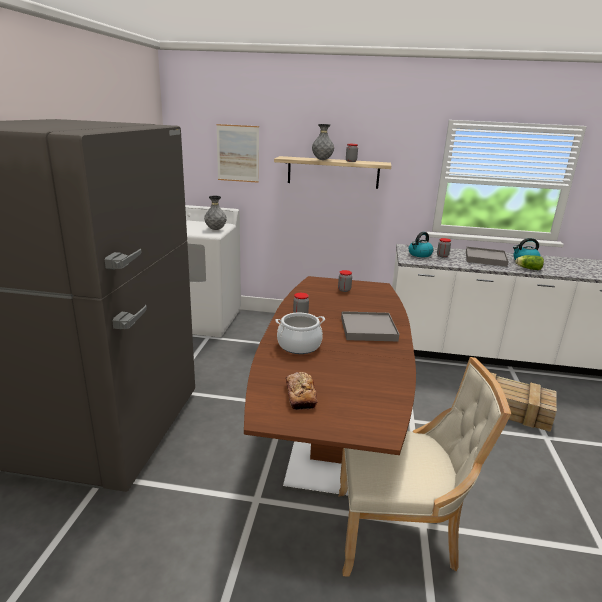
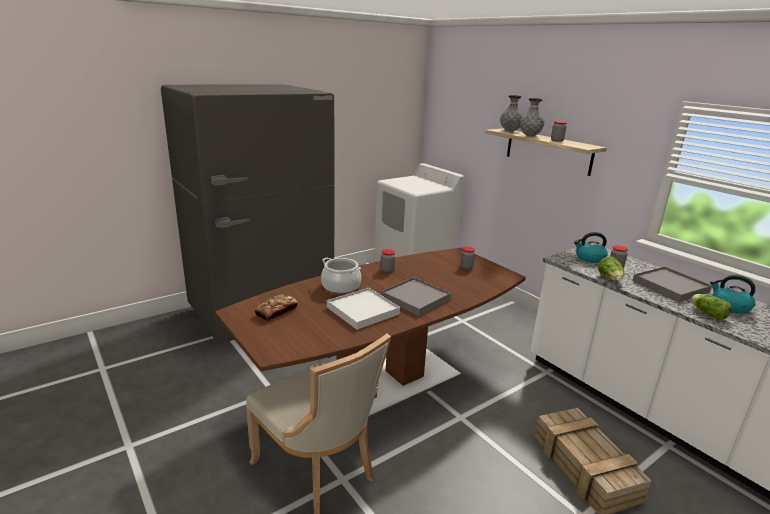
camera: 45 degrees right, 0 degrees up
(215, 229) = (425, 189): grey vase -> grey vase (510, 131)
(238, 153) = (472, 122): picture -> none
(358, 357) = (363, 311): none -> white tray
(456, 264) = (610, 279): none -> lettuce

